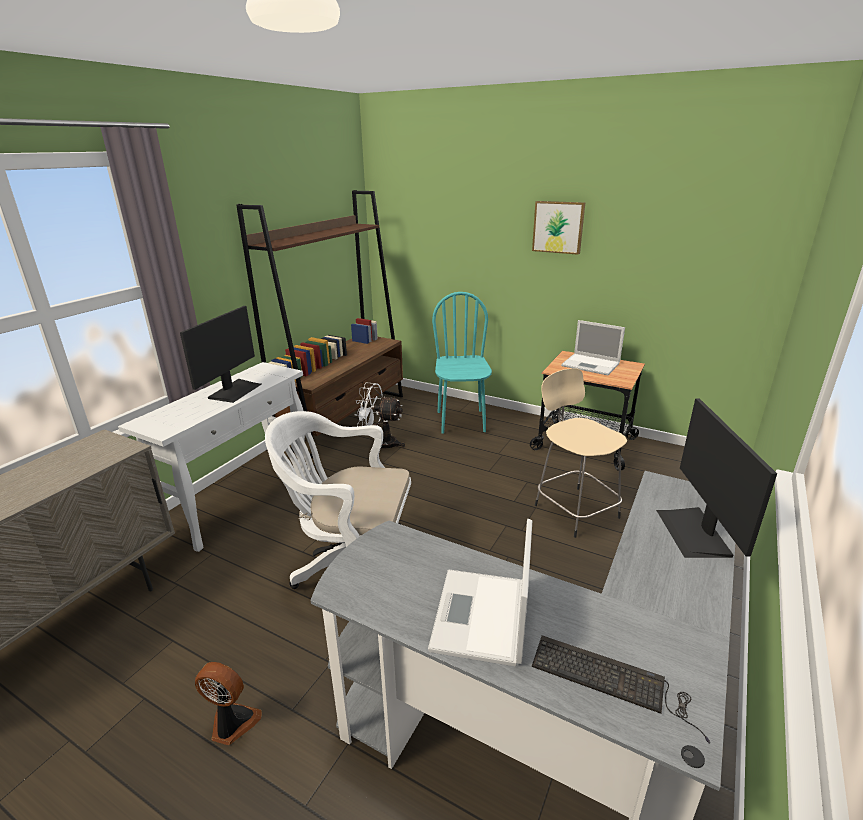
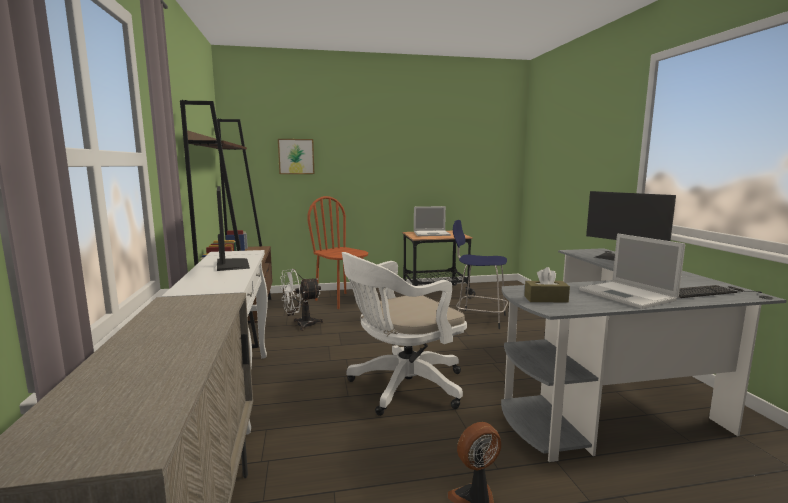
camera: 40 degrees left, 15 degrees down
(373, 569) = (546, 299): none -> brown tissue box
(461, 421) = (341, 301): turquoise chair -> brown chair
(558, 227) = (389, 146): picture -> picture (296, 156)
(574, 509) = (479, 319): beige stool -> blue stool

